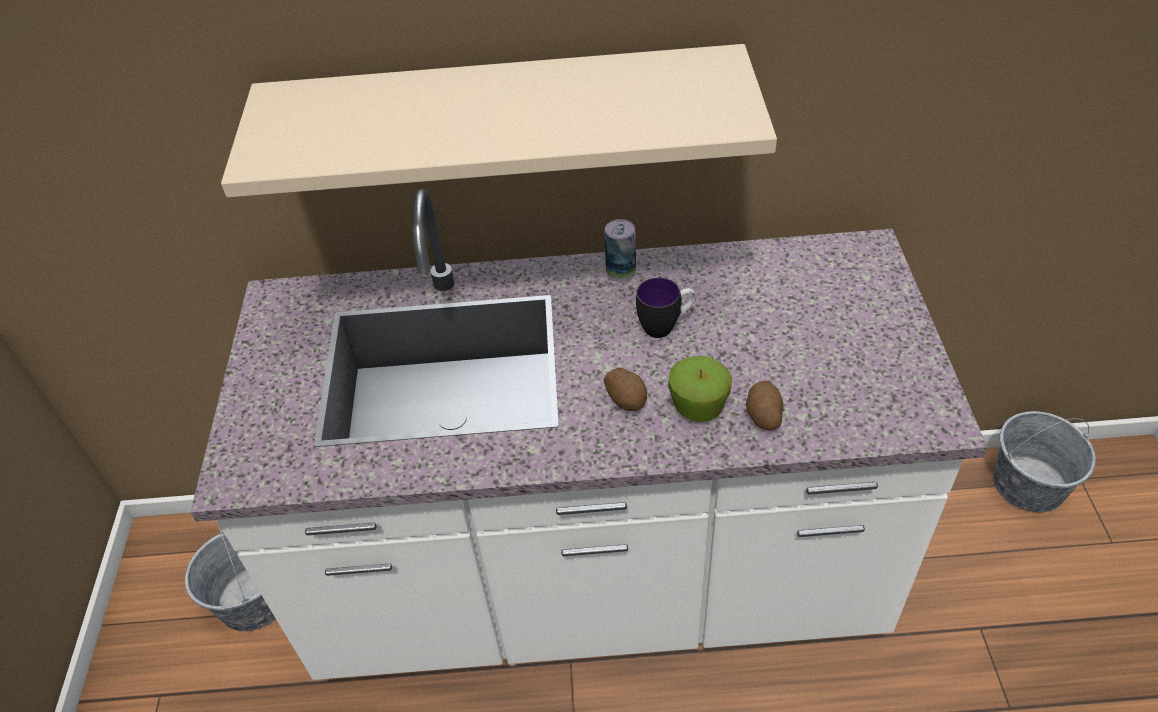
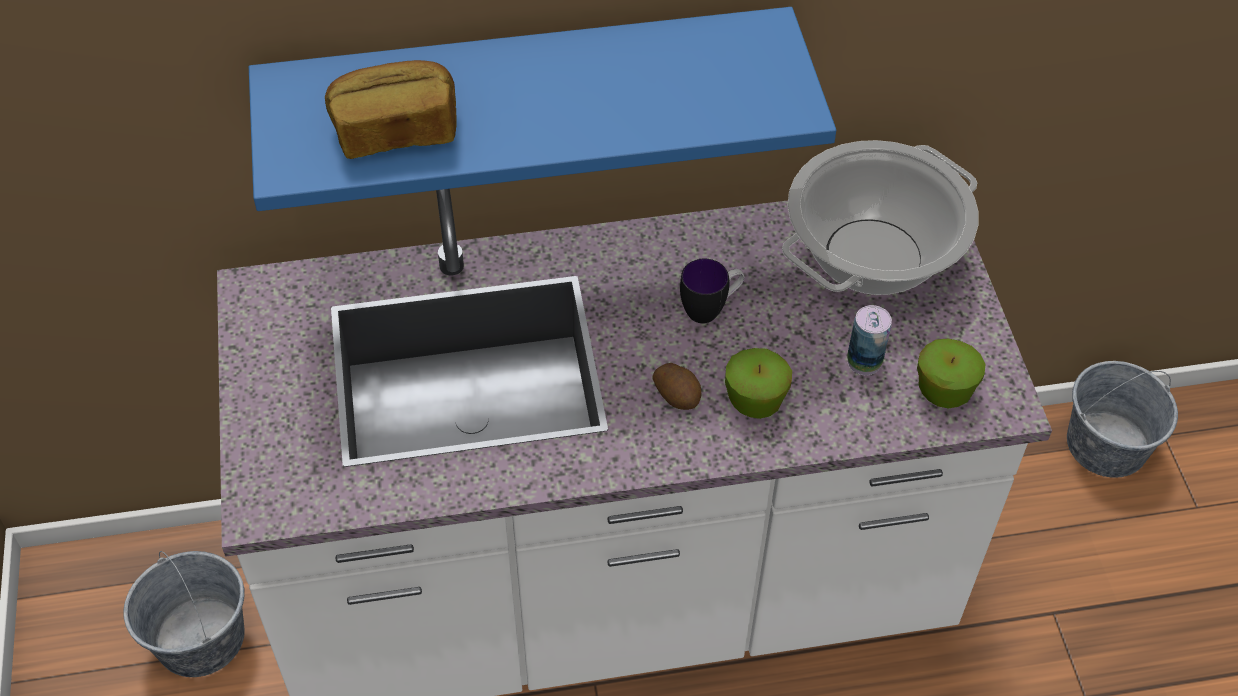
camera: 10 degrees left, 5 degrees up
(363, 133) = (395, 131): none -> bread
(505, 119) = (528, 88): beige shelf -> blue shelf
(621, 273) = (653, 246): can -> can (864, 362)
(763, 415) = (823, 407): potato -> none
(818, 289) = (872, 258): none -> cooking pot
(880, 406) = (944, 391): none -> apple

